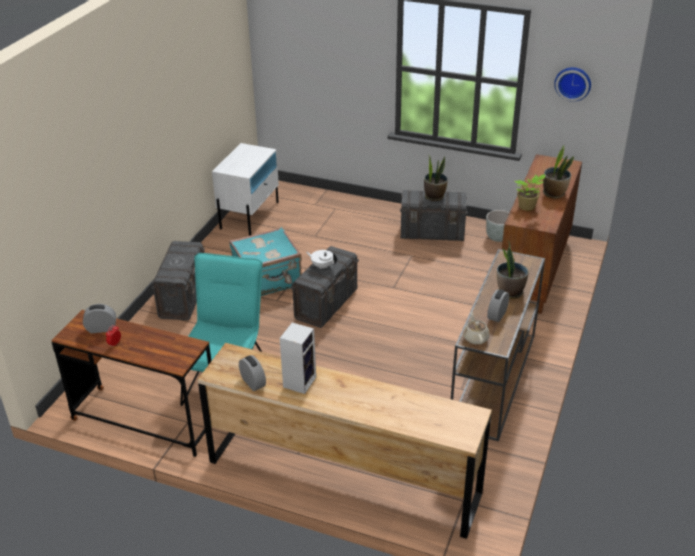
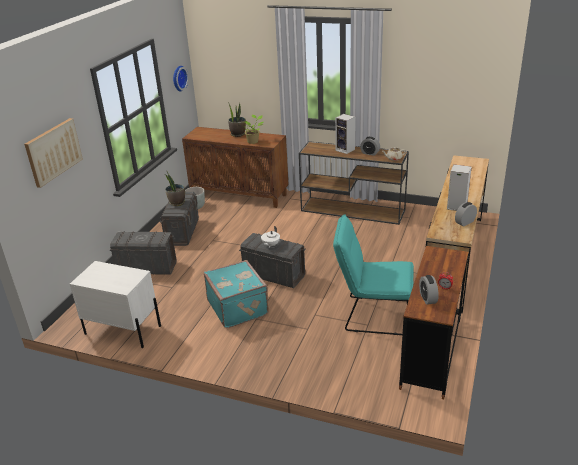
camera: 90 degrees left, 5 degrees down
(183, 297) = (261, 356): grey storage box -> grey storage box (146, 267)
(317, 43) = (53, 151): none -> picture
(509, 292) = (346, 150): potted plant -> speaker

